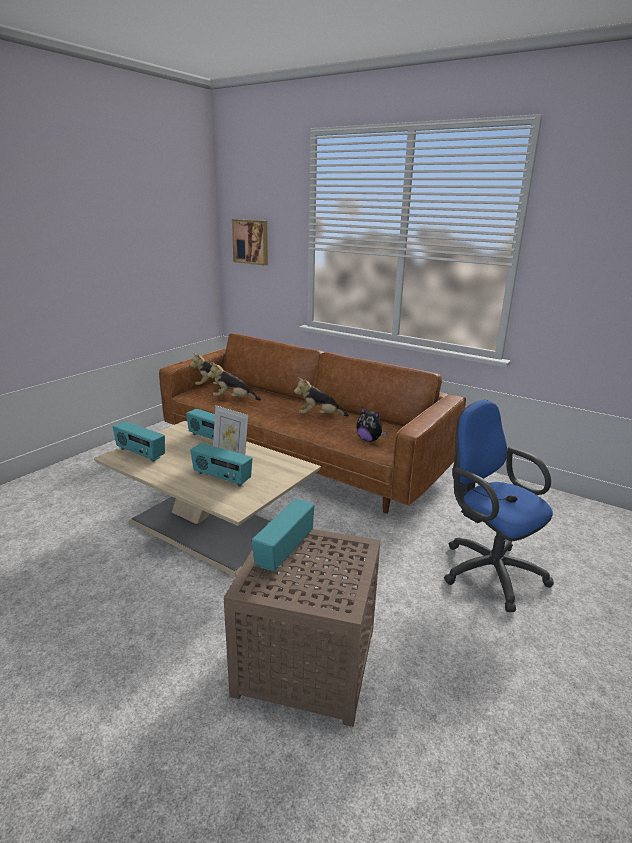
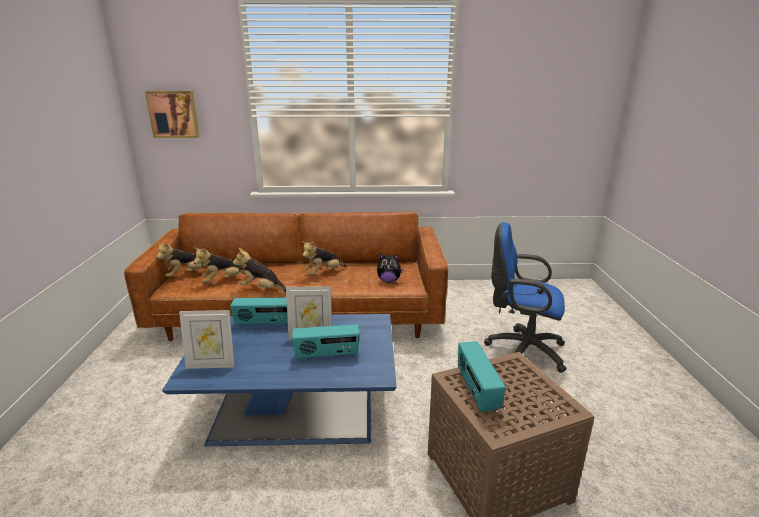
camera: 35 degrees left, 0 degrees up
(140, 453) = (211, 365): radio -> picture frame
(212, 527) = (298, 411): beige coffee table -> blue coffee table
(252, 414) = (262, 289): none -> plush toy

